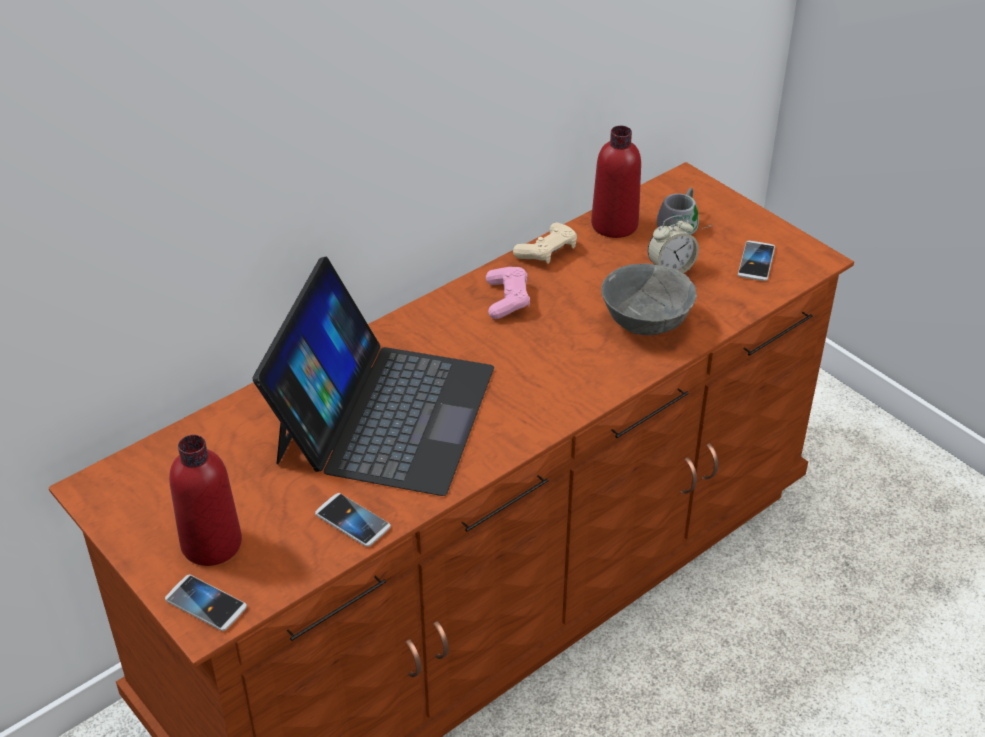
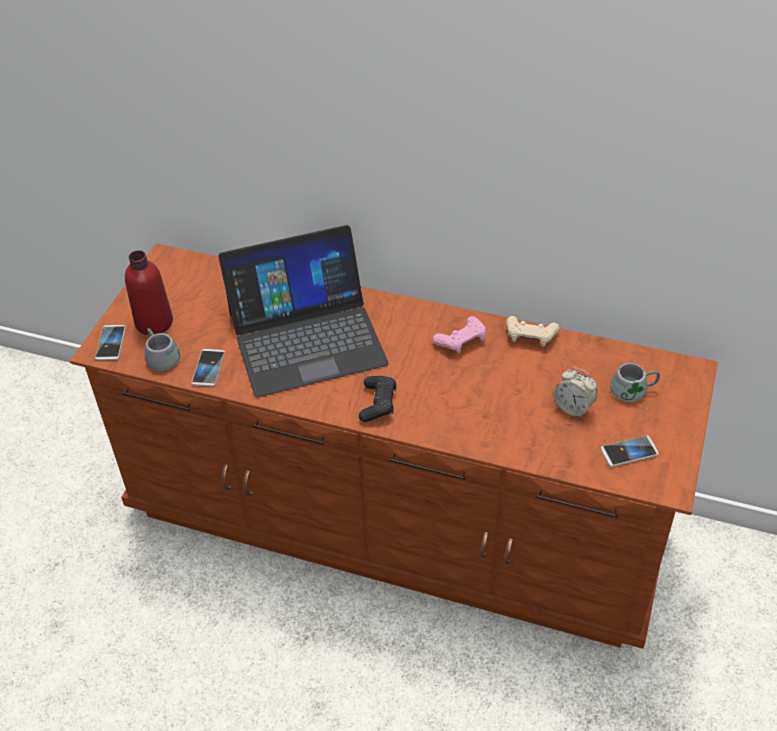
camera: 60 degrees right, 5 degrees up
(285, 555) = (164, 355): none -> grey mug
(545, 399) = (378, 403): none -> black game controller
(614, 225) = (595, 356): red bottle -> none
(646, 322) = (500, 419): grey bowl -> none

